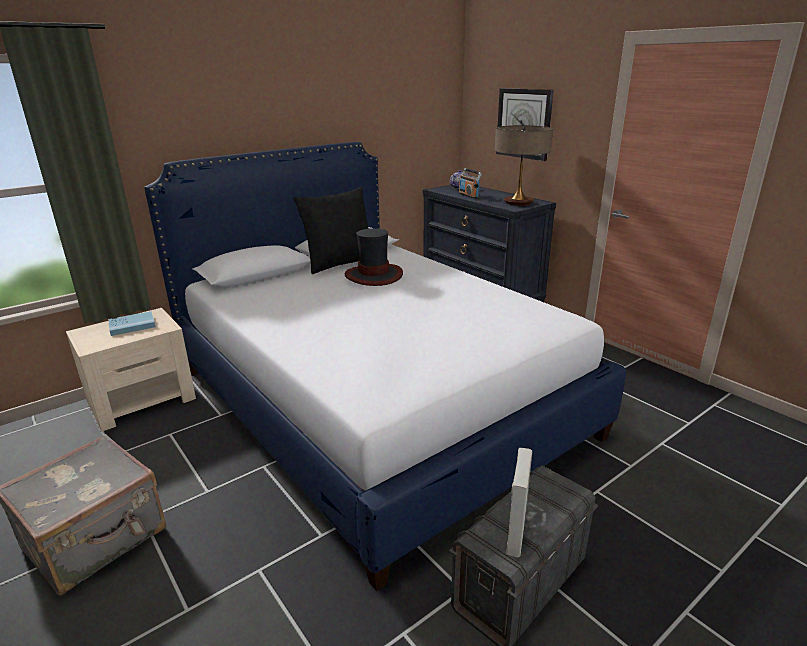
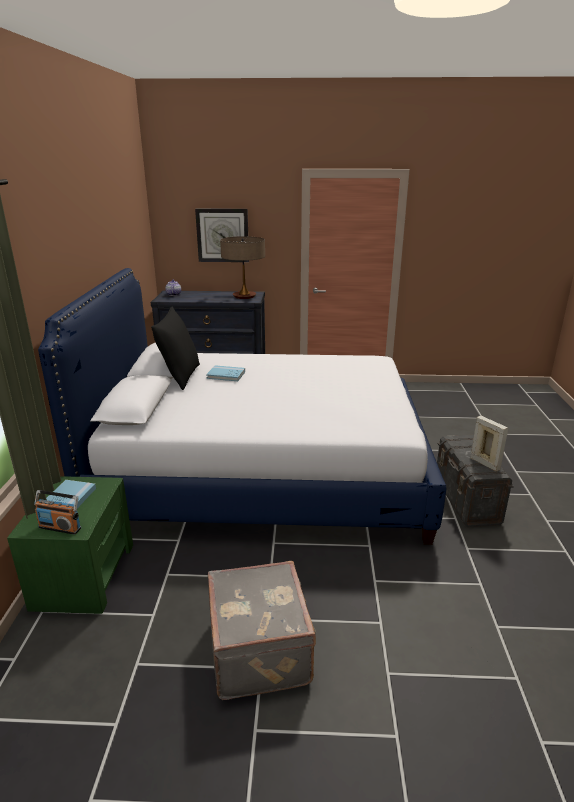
camera: 50 degrees left, 0 degrees up
(142, 400) = (84, 574): beige nightstand -> green nightstand
(374, 275) = (226, 375): hat -> blue book
(468, 195) = (198, 299): radio -> radio (60, 527)

